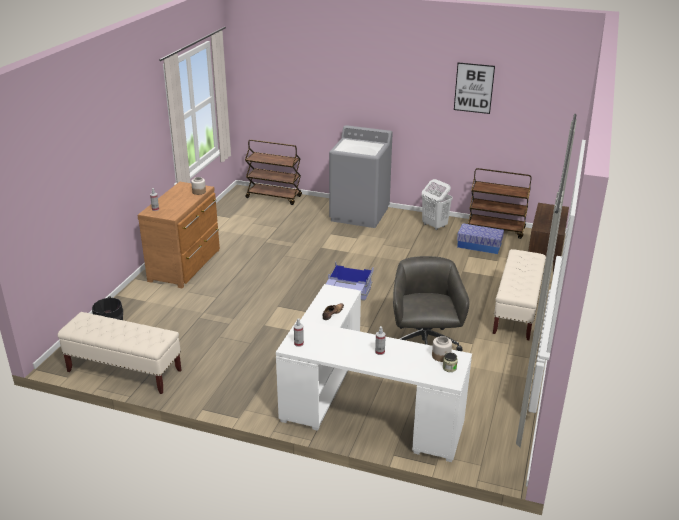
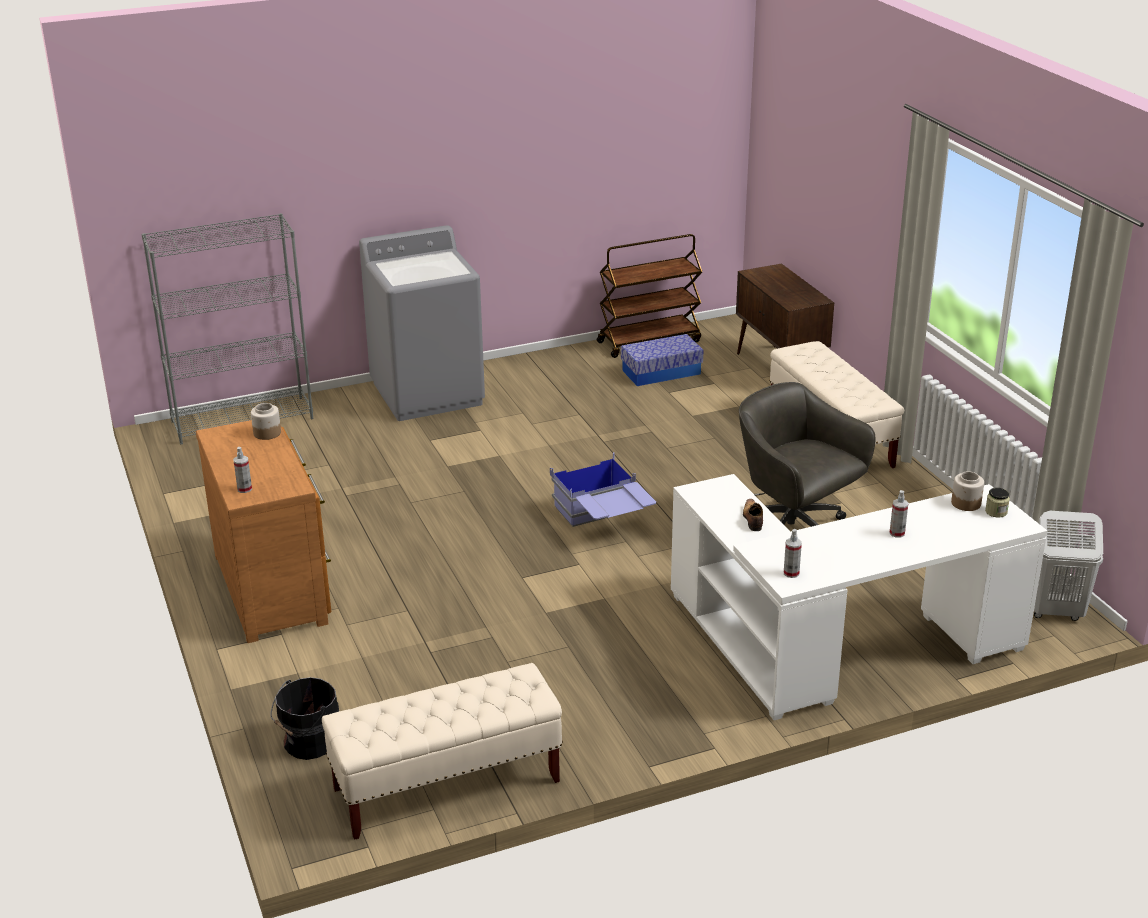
camera: 40 degrees left, 0 degrees up
(274, 197) = (243, 420): brown cart -> grey bookcase
(434, 226) = (561, 368): white laundry basket -> white laundry basket (1055, 612)
(474, 88) = (578, 113): picture -> none

